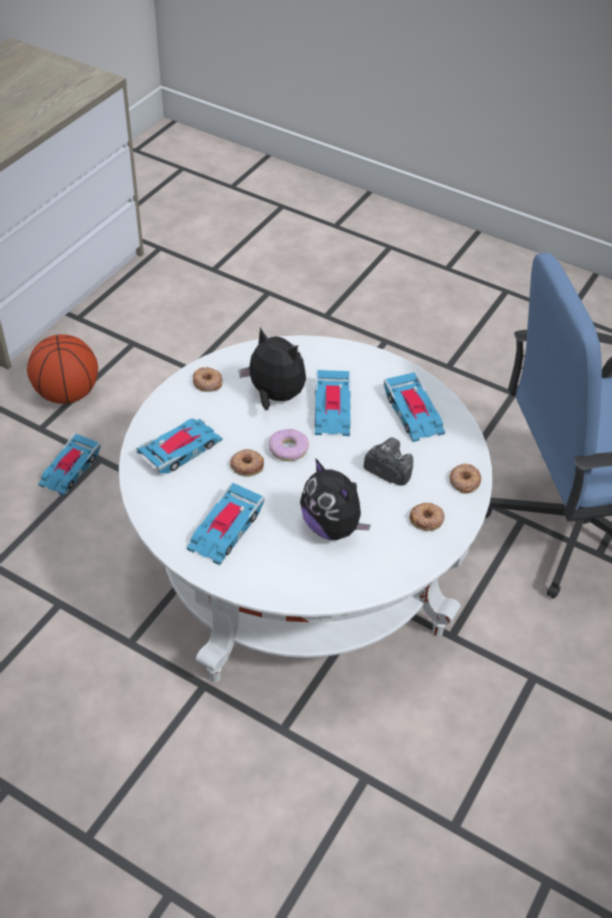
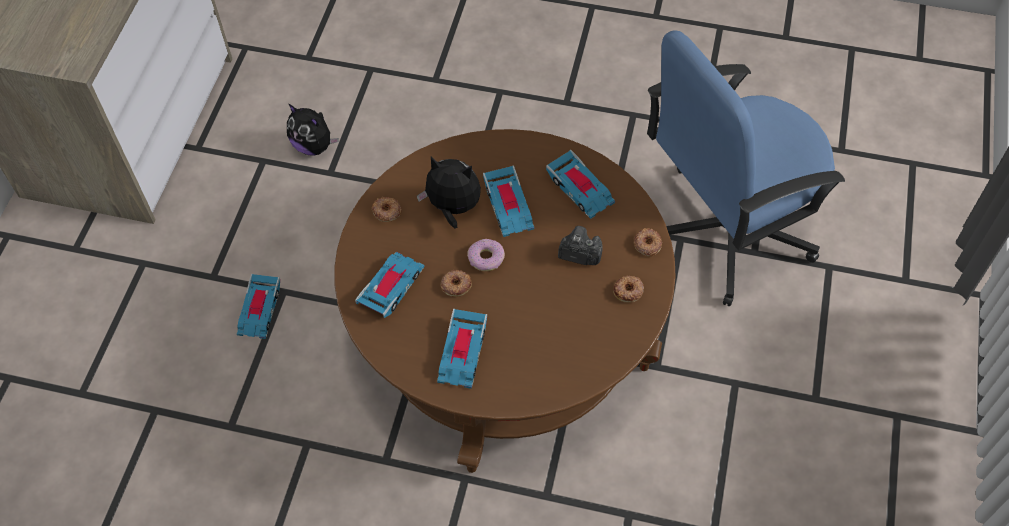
camera: 15 degrees left, 10 degrees up
(67, 394) = (223, 233): basketball -> none
(301, 563) = (505, 339): white coffee table -> brown coffee table
(332, 526) = (552, 322): plush toy -> plush toy (314, 146)

